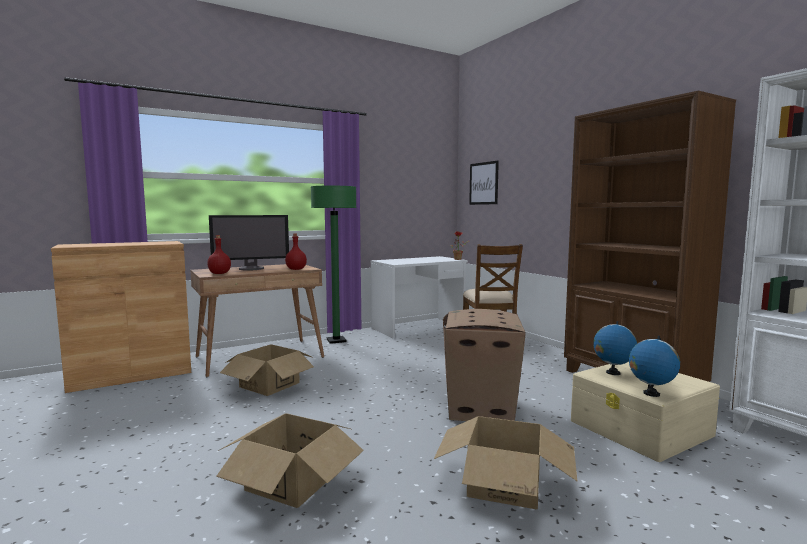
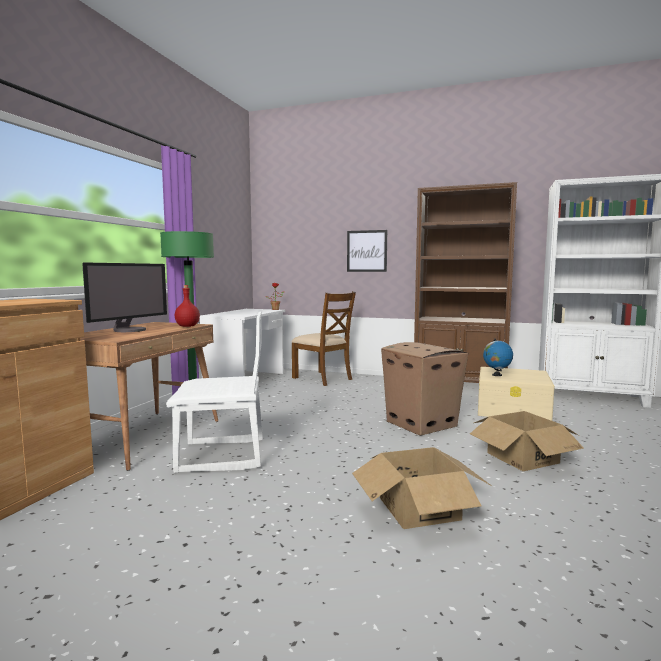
camera: 40 degrees left, 0 degrees up
(220, 273) = (120, 337): red bottle -> none
(269, 385) = (221, 456): cardboard box -> white chair
(483, 183) = (288, 238): picture -> picture (367, 251)
(651, 394) = (537, 381): globe -> none

